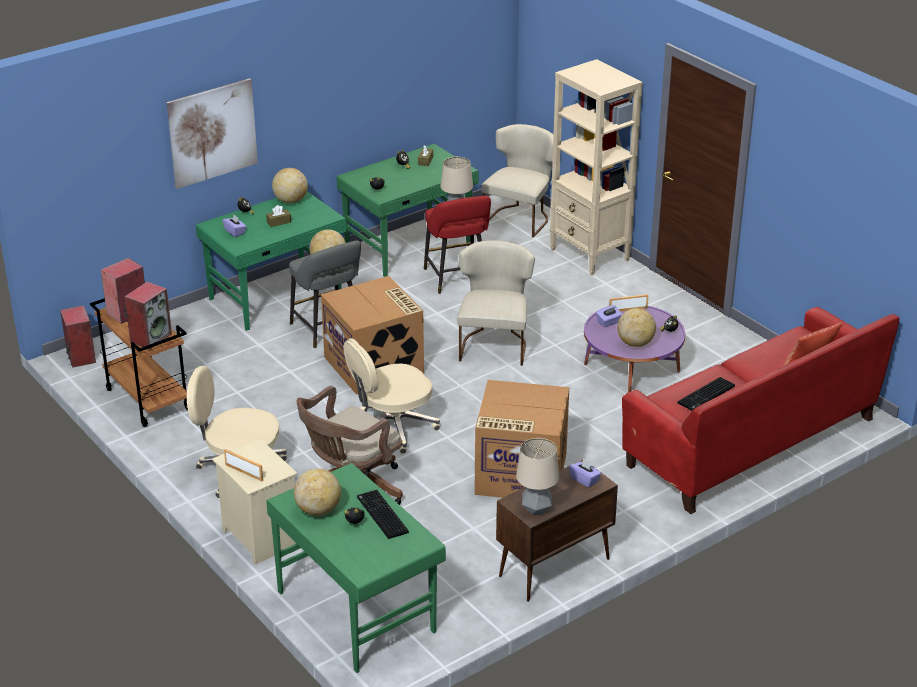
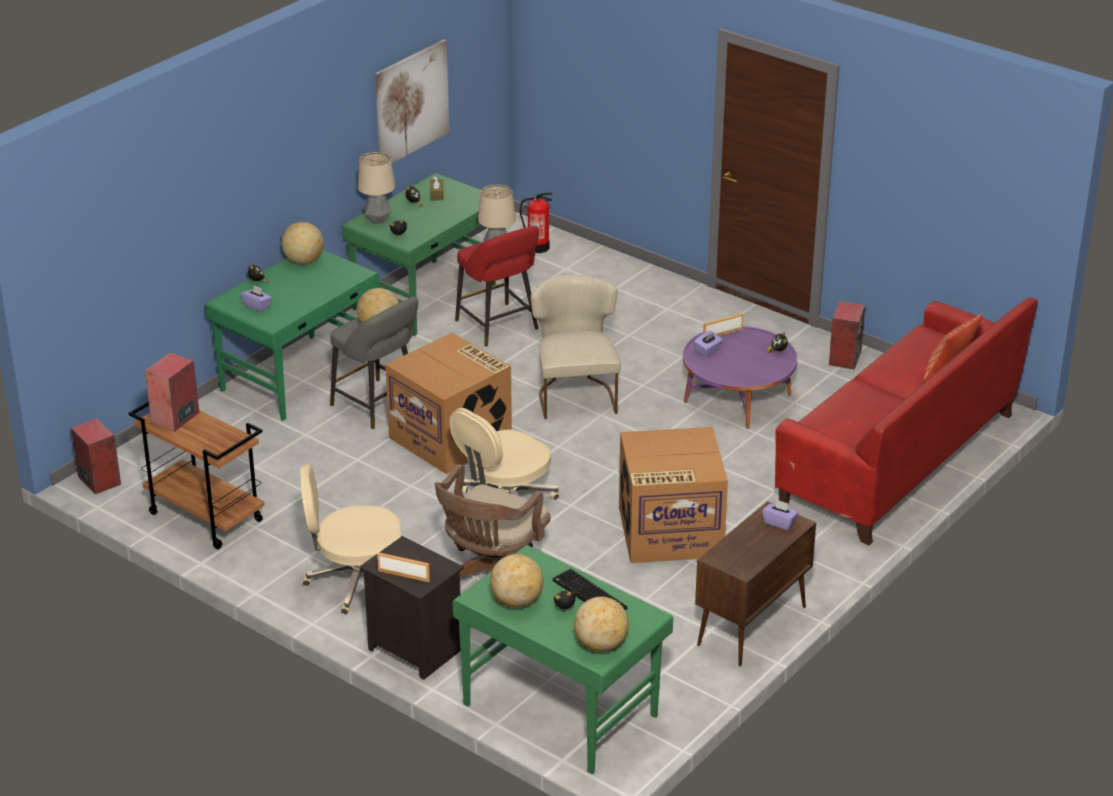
camera: 15 degrees left, 0 degrees up
(151, 337) = (219, 441): speaker -> speaker (844, 358)
(212, 133) = (218, 192): picture -> picture (412, 103)
(259, 537) = (413, 650): beige nightstand -> black nightstand
(279, 222) = (303, 287): brown tissue box -> none
(520, 218) = (538, 247): beige chair -> fire extinguisher
(536, 509) = (744, 562): table lamp -> table lamp (378, 220)
(590, 255) = (635, 279): beige bookcase -> none
(635, 343) = (747, 369): globe -> globe (601, 645)
(706, 395) = (859, 414): keyboard -> none

